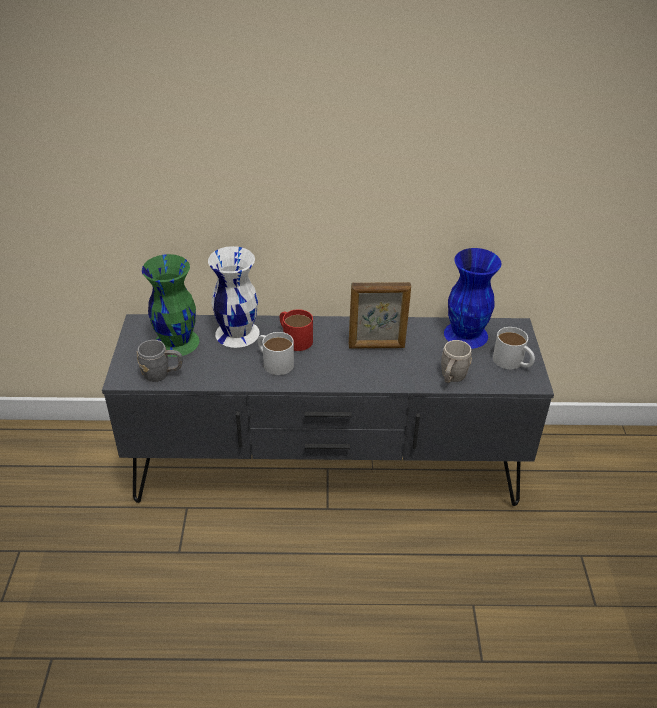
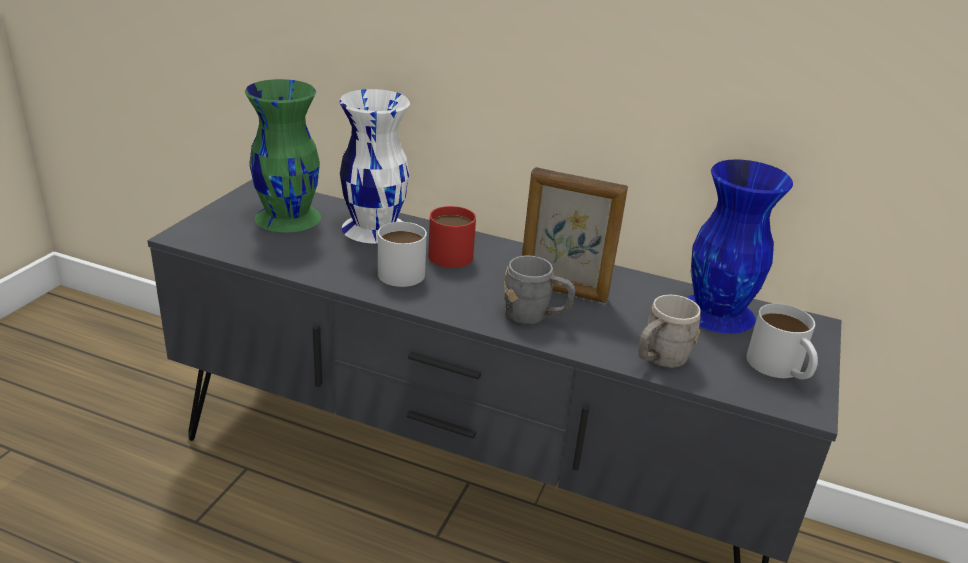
camera: 20 degrees right, 10 degrees down
(162, 374) = (237, 244): grey mug -> grey mug (535, 317)

